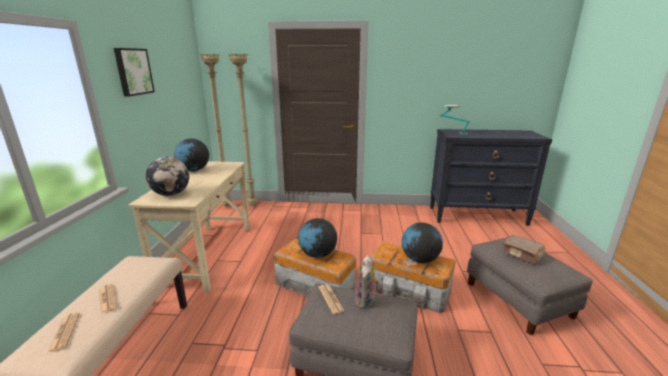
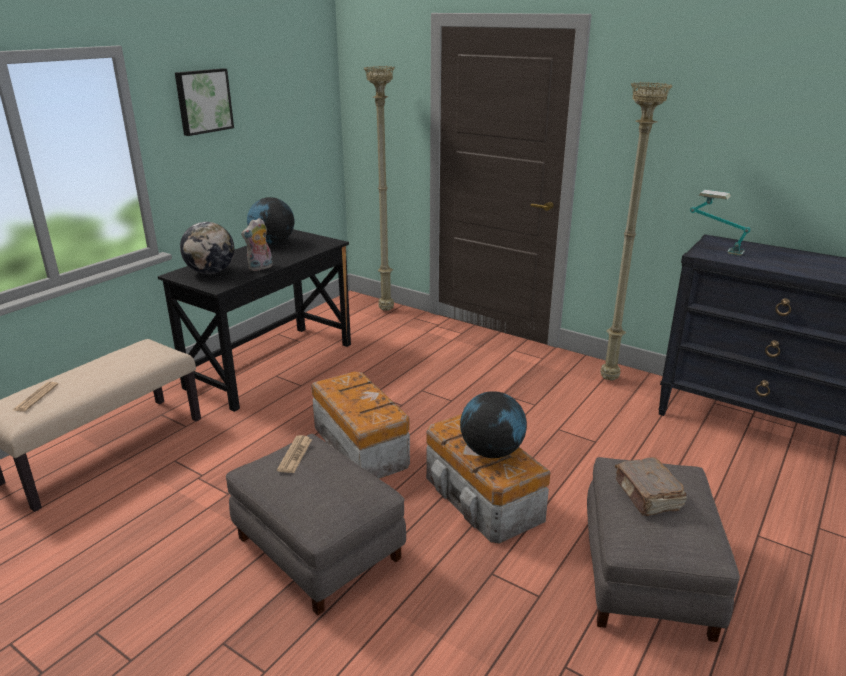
camera: 30 degrees right, 5 degrees up
(107, 298) = (90, 378): newspaper -> none
(207, 255) = (271, 365): beige desk -> black desk
(228, 206) = (353, 303): beige floor lamp -> beige floor lamp (610, 379)
(317, 254) = (360, 400): globe -> none
(366, 301) = (332, 472): plush toy -> plush toy (260, 268)

